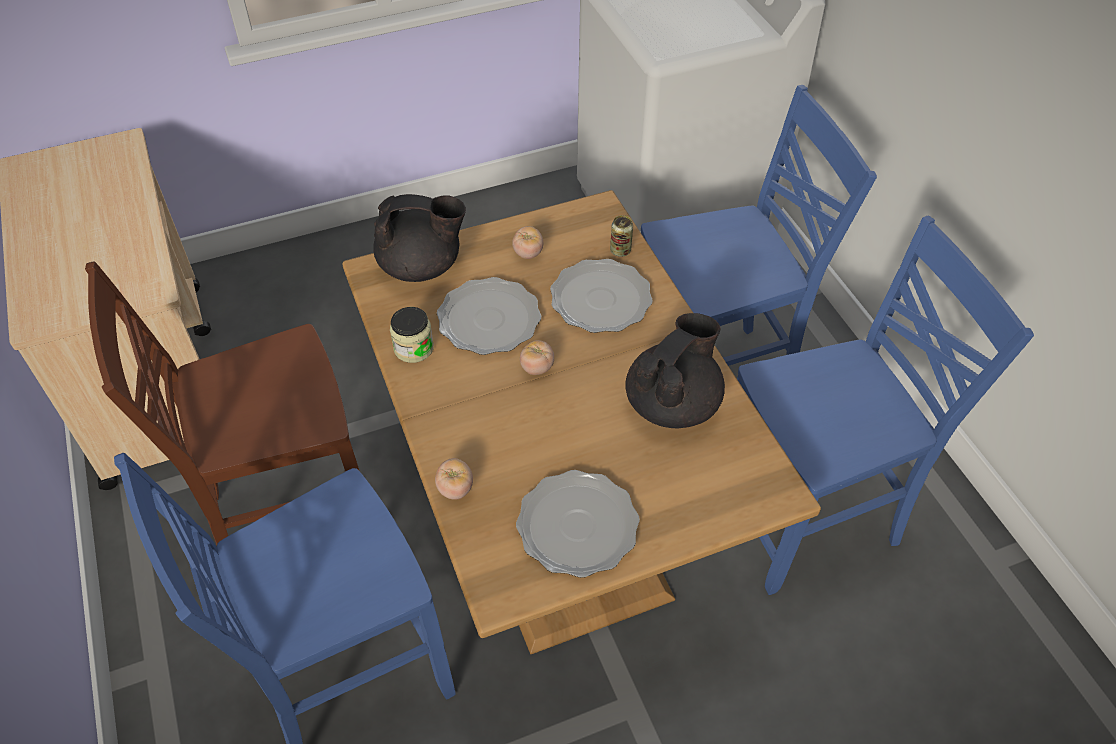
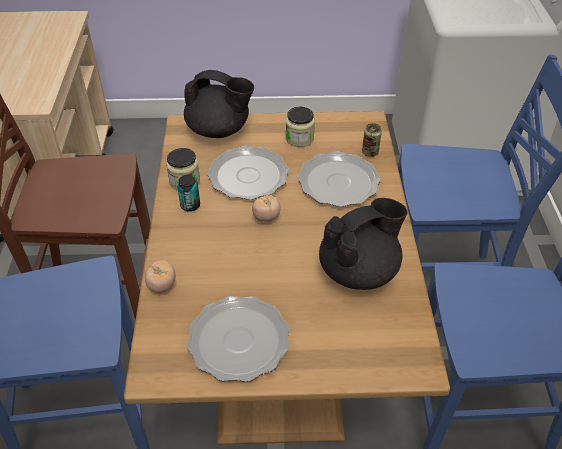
camera: 20 degrees right, 5 degrees down
(437, 378) = (190, 205): none -> can
(528, 253) = (299, 138): tomato -> jar

